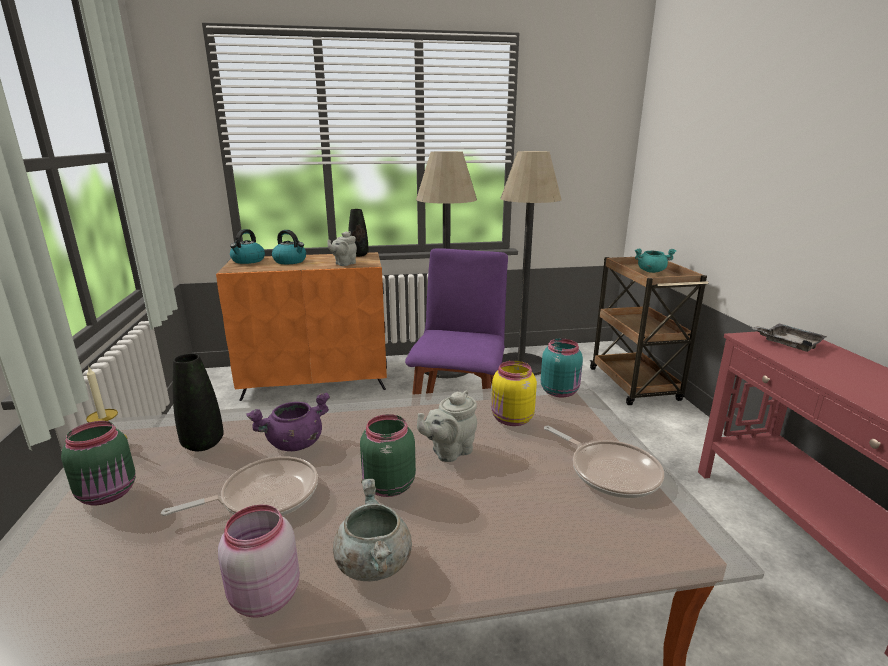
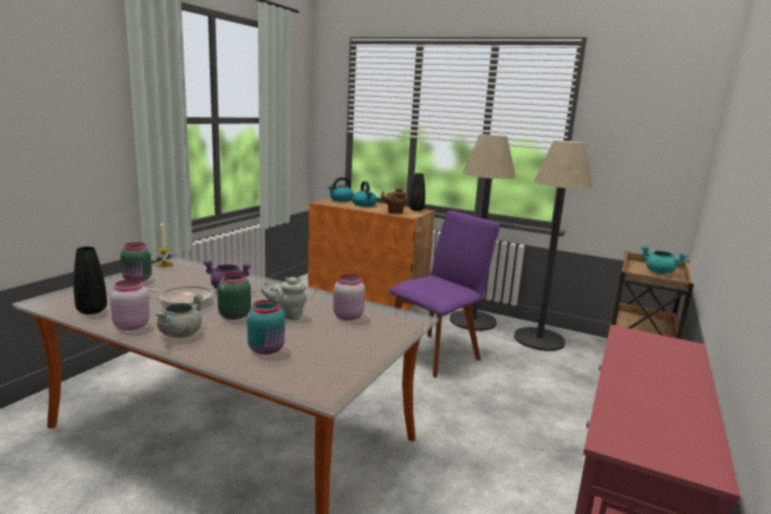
camera: 35 degrees right, 5 degrees down
(203, 443) = (194, 276): black vase -> black vase (92, 310)
(344, 264) = (394, 212): grey teapot -> brown teapot
(511, 419) = (347, 316): yellow jar -> pink jar
(560, 391) = (408, 316): turquoise jar -> turquoise jar (267, 349)
(610, 472) = (348, 353): frying pan -> none
(788, 344) = (655, 346): grey tray -> none

